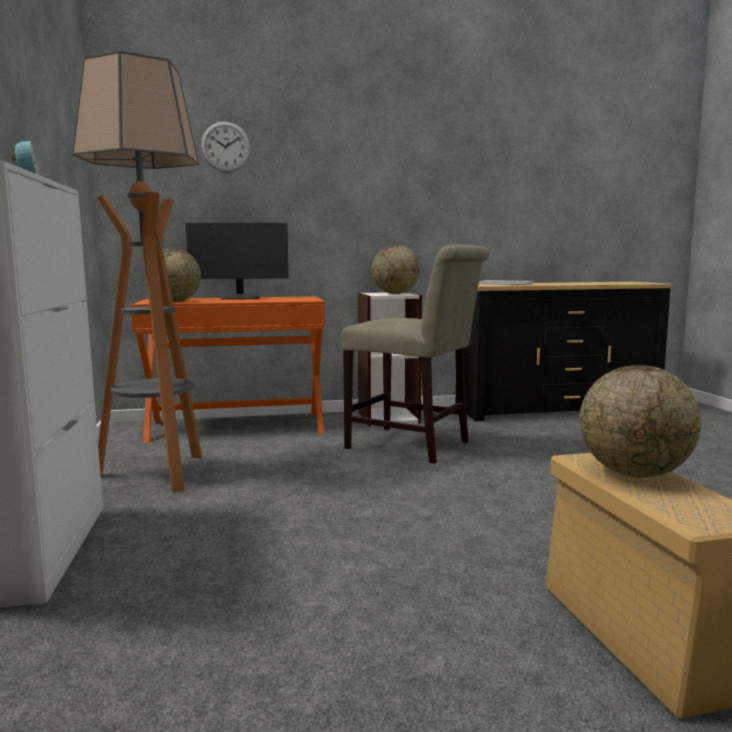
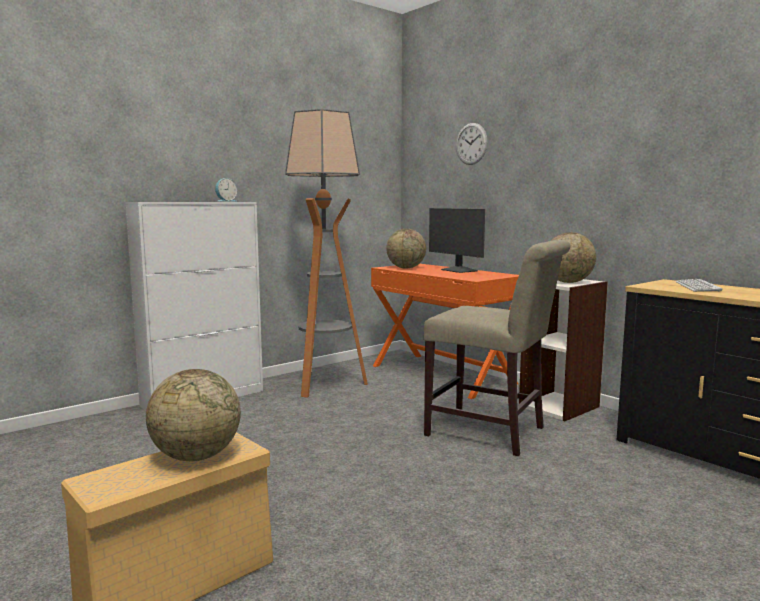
camera: 60 degrees right, 0 degrees up
(414, 446) = (491, 433): beige chair -> beige chair turned 60 degrees counterclockwise

